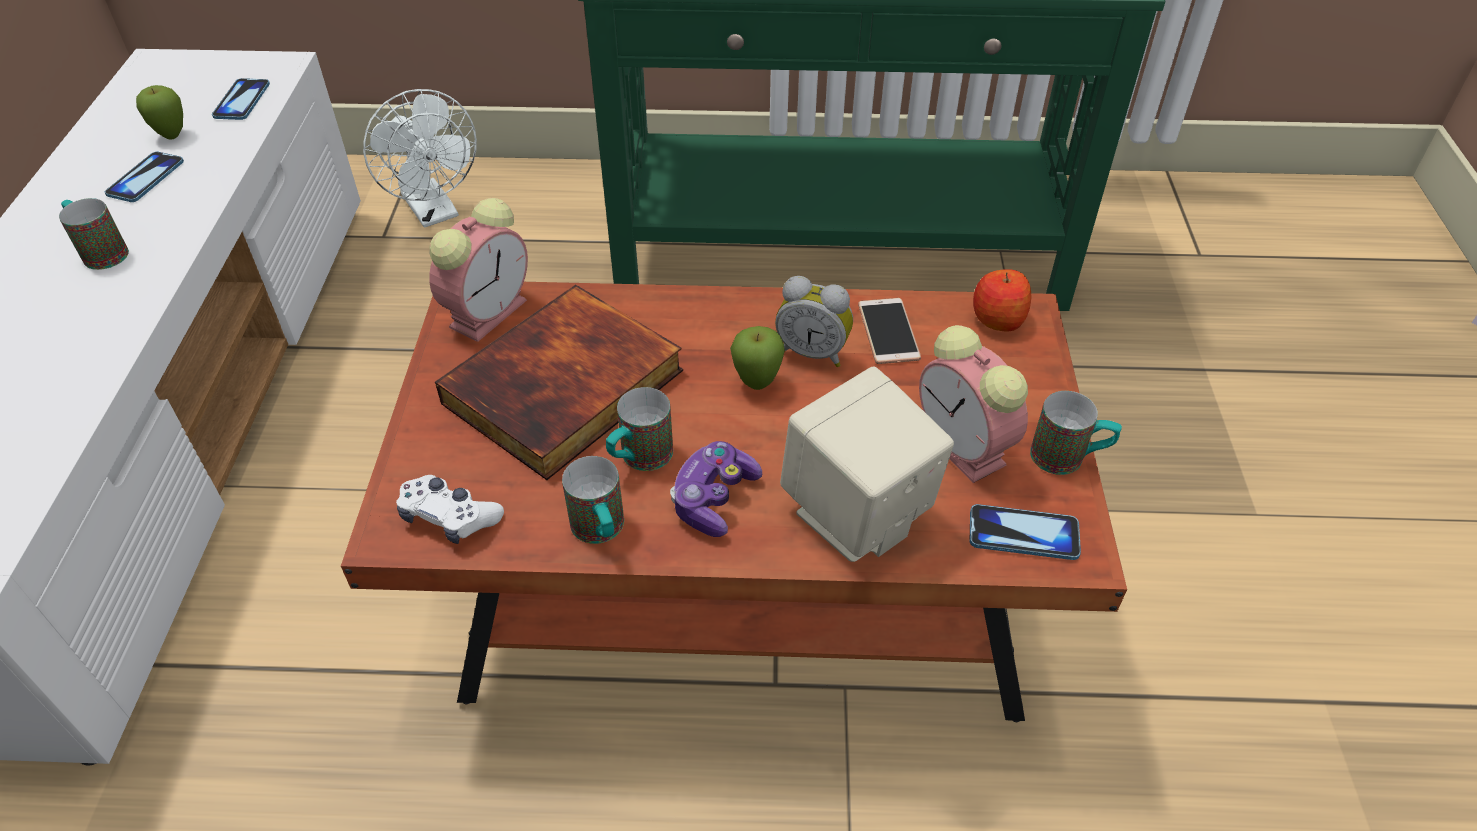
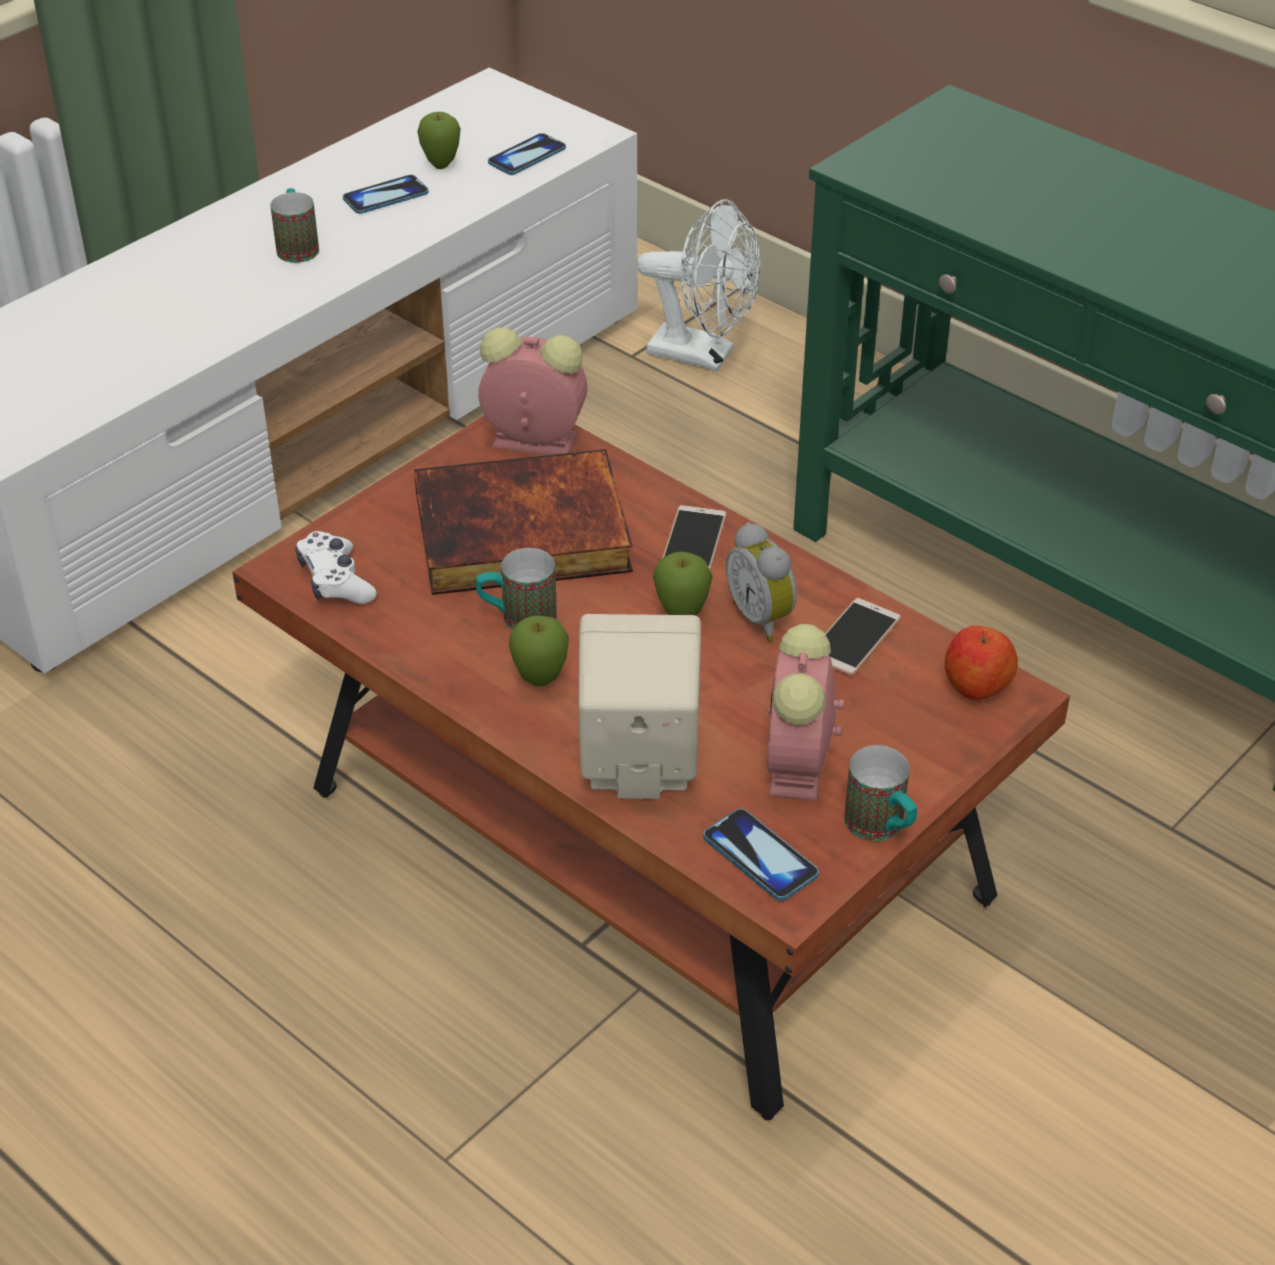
camera: 40 degrees right, 5 degrees down
(435, 212) = (703, 354): white fan -> white fan turned 75 degrees counterclockwise
(490, 311) = (531, 441): alarm clock -> alarm clock turned 150 degrees counterclockwise
(601, 532) = (429, 654): mug -> none
(700, 323) = (693, 542): none -> phone
(714, 499) = (540, 681): game controller -> apple

